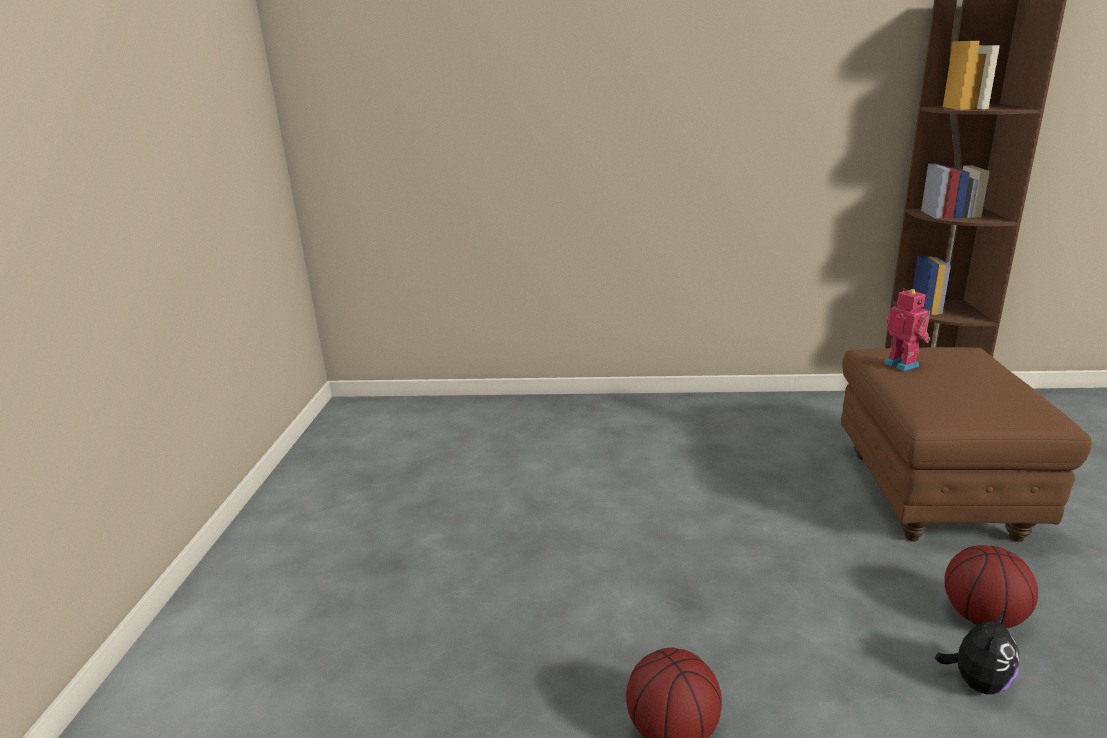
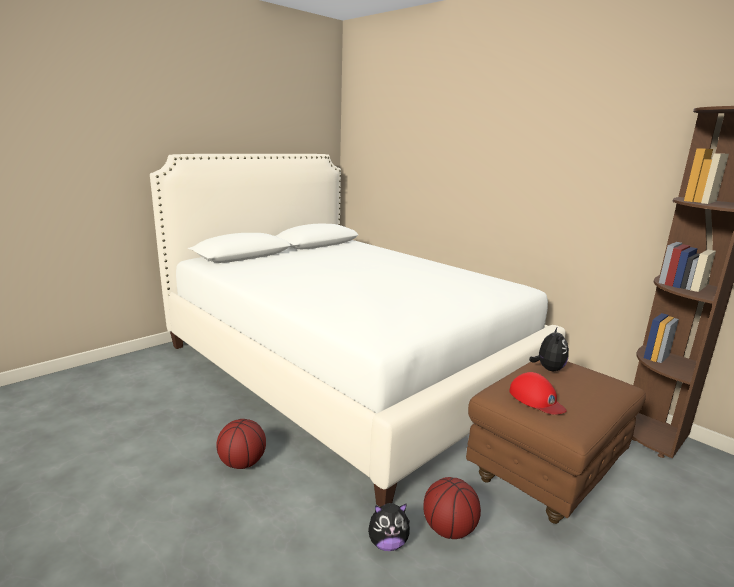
camera: 40 degrees right, 5 degrees down
(542, 494) = (348, 367): none -> white bed
(902, 364) = (548, 369): toy robot -> plush toy
(971, 402) = (536, 399): none -> red cap

